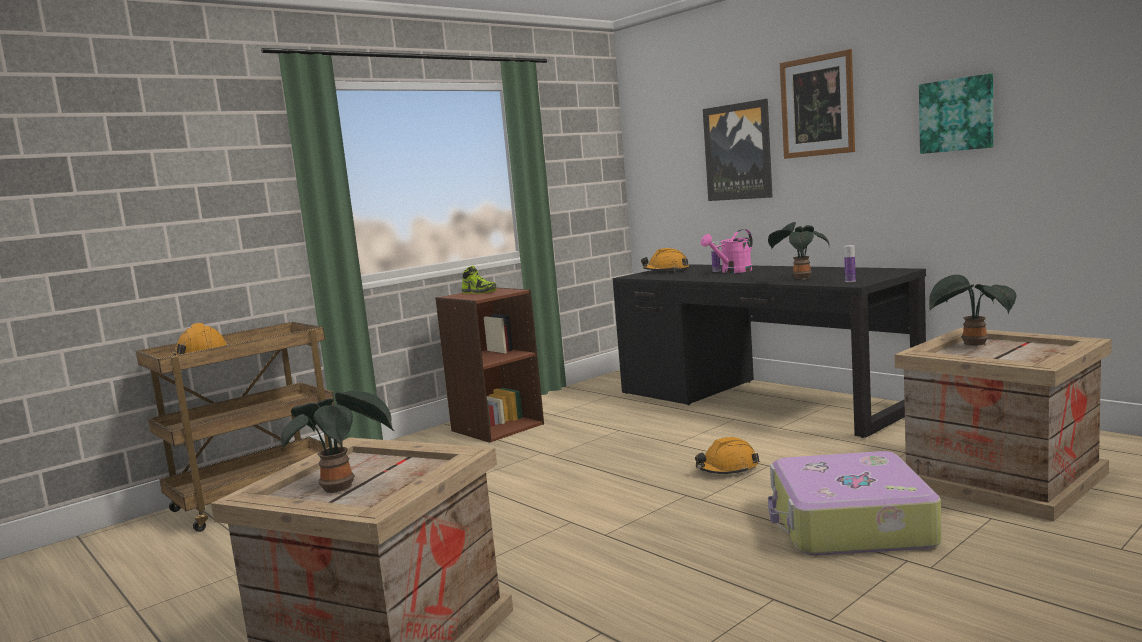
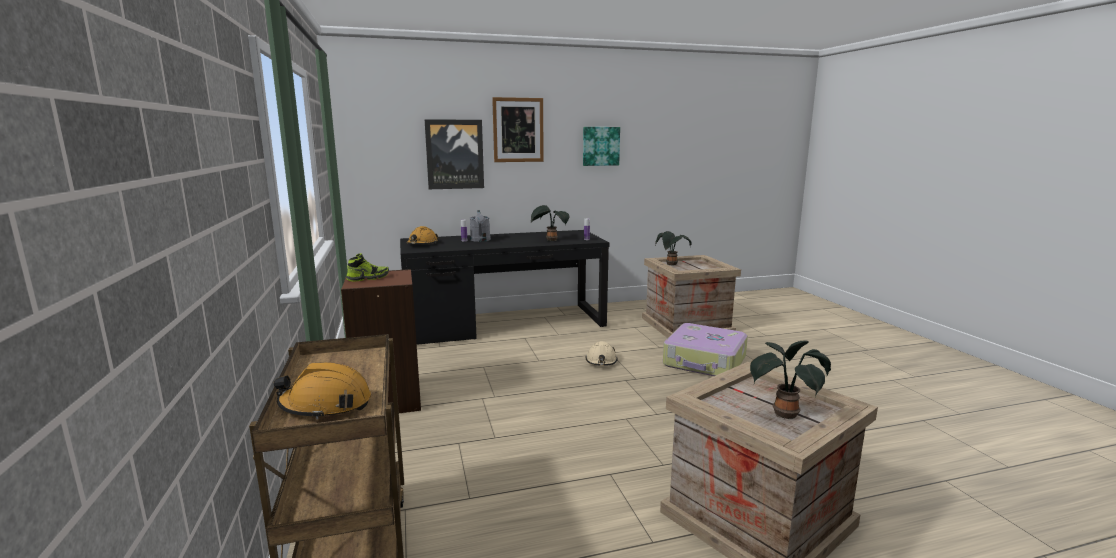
camera: 65 degrees left, 5 degrees up
(727, 469) = (601, 361): orange hard hat -> beige hard hat
(732, 272) = (480, 240): pink watering can -> grey watering can

